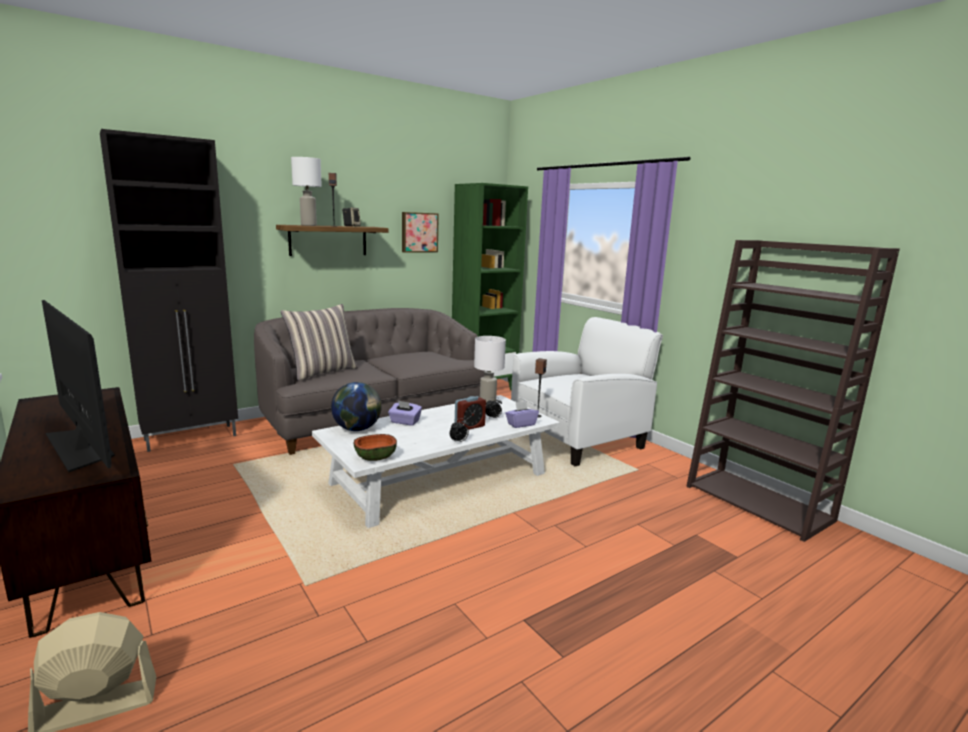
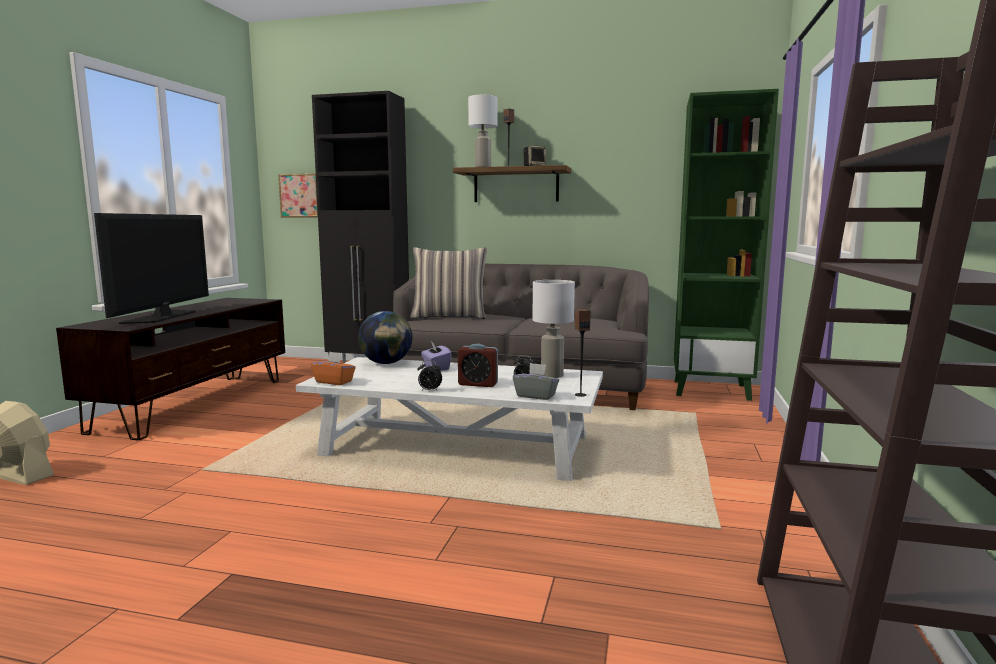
camera: 50 degrees right, 5 degrees down
(375, 458) = (334, 382): bowl -> orange tissue box
(419, 232) = (631, 172): picture -> picture (301, 196)
(521, 424) = (536, 396): purple tissue box -> grey tissue box
(578, 439) = (714, 468): white armchair -> none

